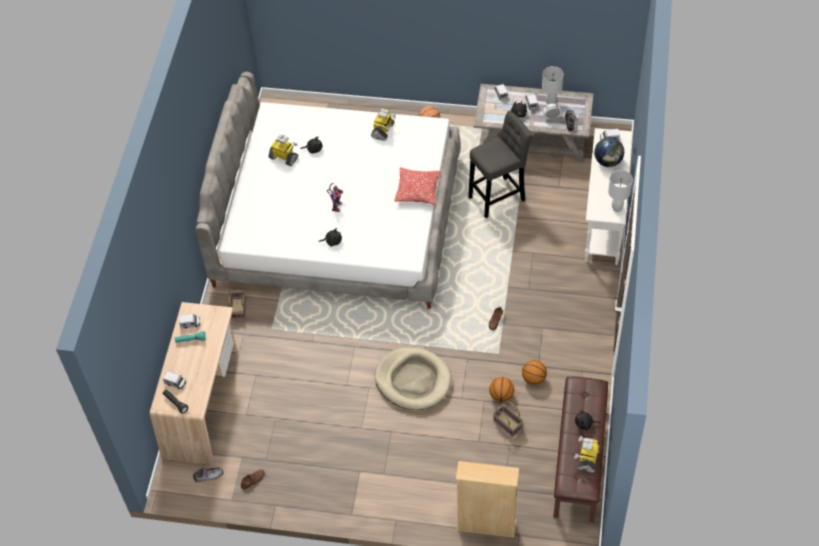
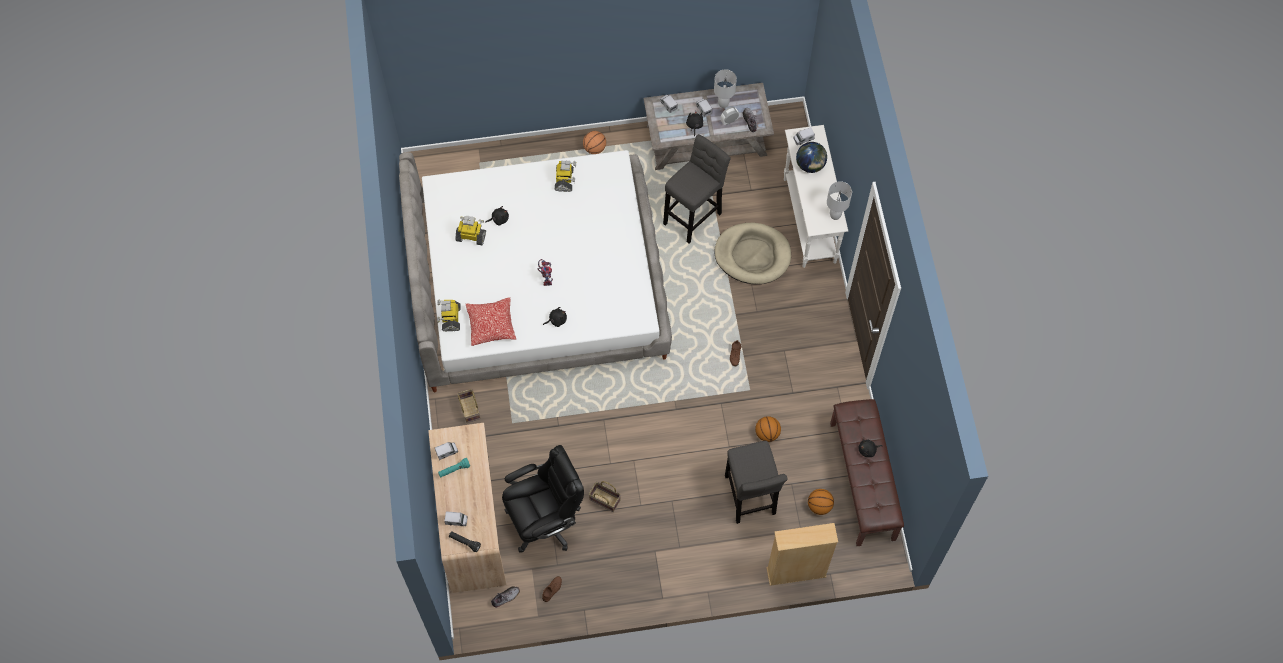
camera: 20 degrees left, 10 degrees up
(269, 418) = (545, 519): none -> black office chair
(413, 380) = (675, 440): beige dog bed -> beige dog bed (752, 255)
(417, 190) = (624, 241): pillow -> pillow (491, 325)
(465, 448) = (750, 498): none -> grey stool
(507, 424) = (782, 462): basket -> basket (604, 500)
(534, 379) = (793, 407): basketball -> basketball (819, 506)
(587, 458) = (881, 485): toy robot -> toy robot (450, 318)

